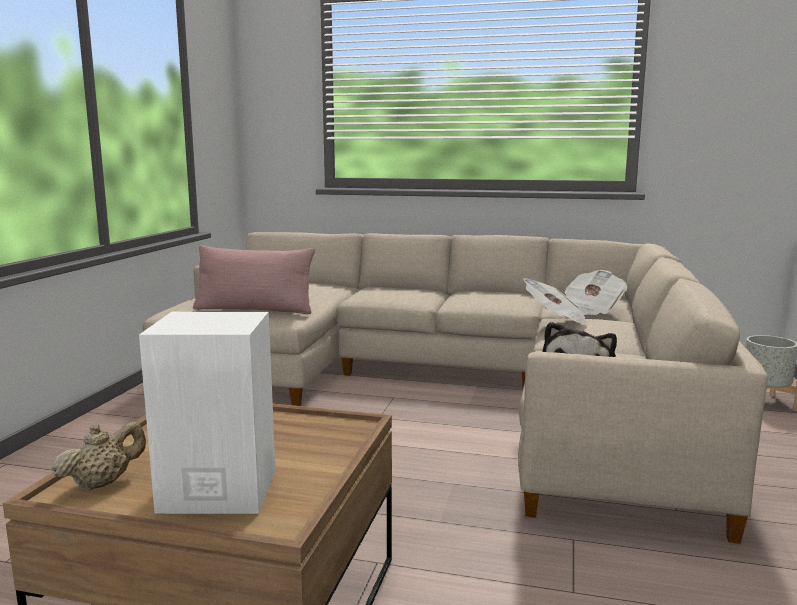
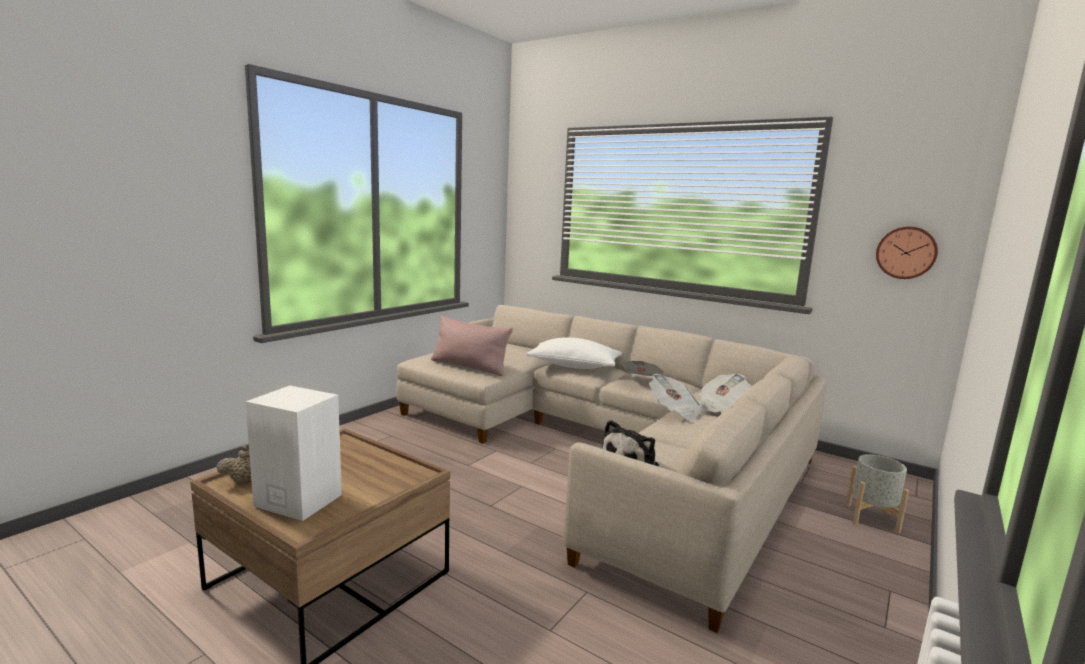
camera: 20 degrees right, 0 degrees up
(387, 293) = (574, 366): none -> white pillow
(480, 297) = (640, 381): none -> newspaper
(738, 121) = (906, 252): none -> wall clock

